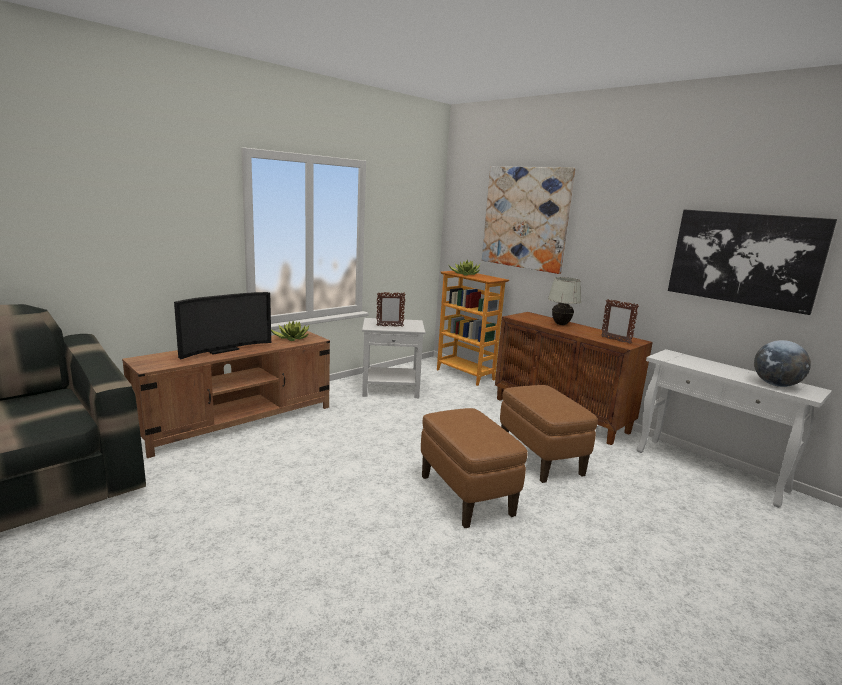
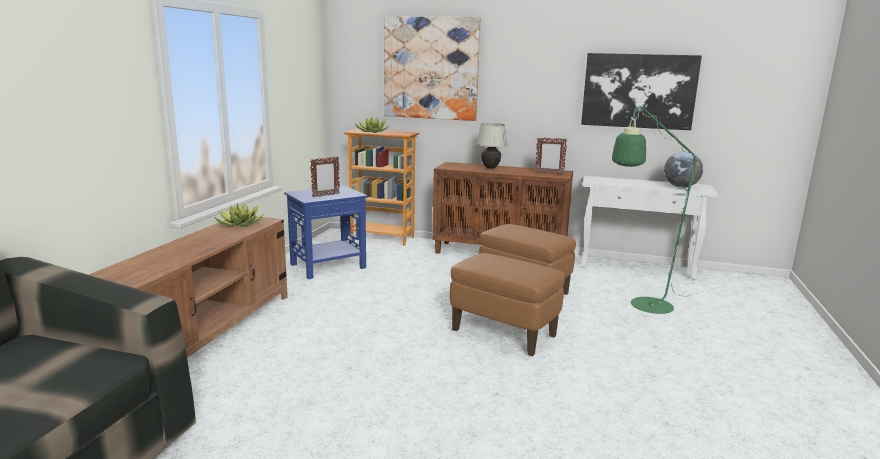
camera: 30 degrees left, 0 degrees up
(221, 350) = (181, 249): television -> none
(391, 389) = (329, 266): white side table -> blue side table
(662, 519) = (644, 307): none -> green floor lamp

